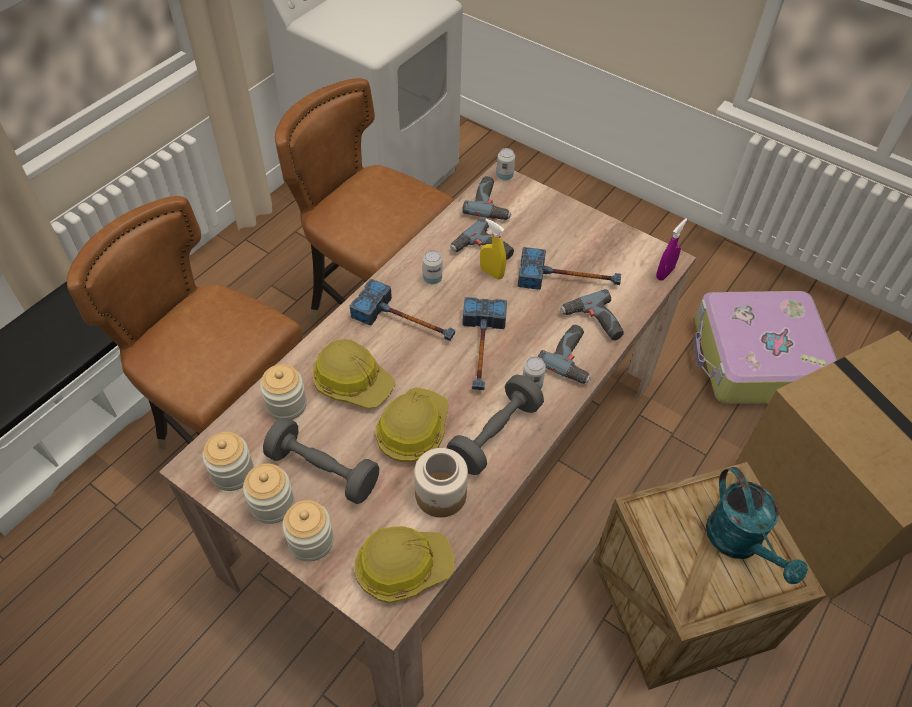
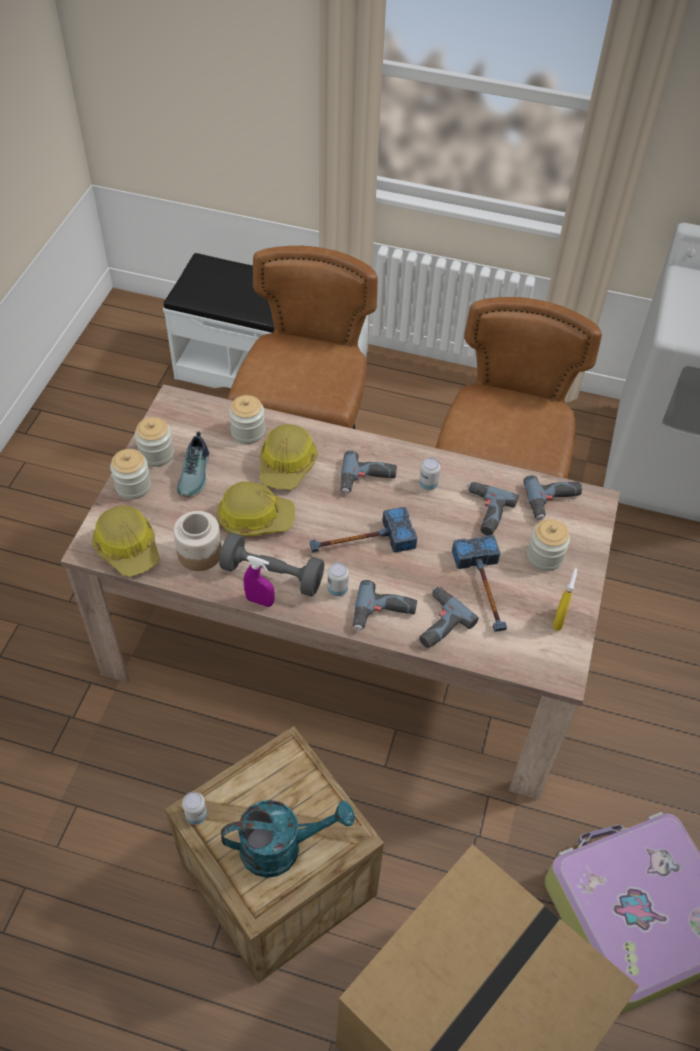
camera: 70 degrees right, 0 degrees up
(233, 473) = (175, 423): jar -> jar (544, 557)
(323, 470) = (196, 473): grey dumbbell -> shoe
(406, 322) = (367, 480): hammer -> power drill
(491, 273) = (459, 526): yellow spray bottle -> yellow spray bottle (559, 620)
(504, 176) = (601, 503): can -> can (196, 815)
(664, 273) = (539, 674): purple spray bottle -> purple spray bottle (260, 601)
(740, 543) = (282, 847): turquoise watering can -> turquoise watering can turned 150 degrees counterclockwise

